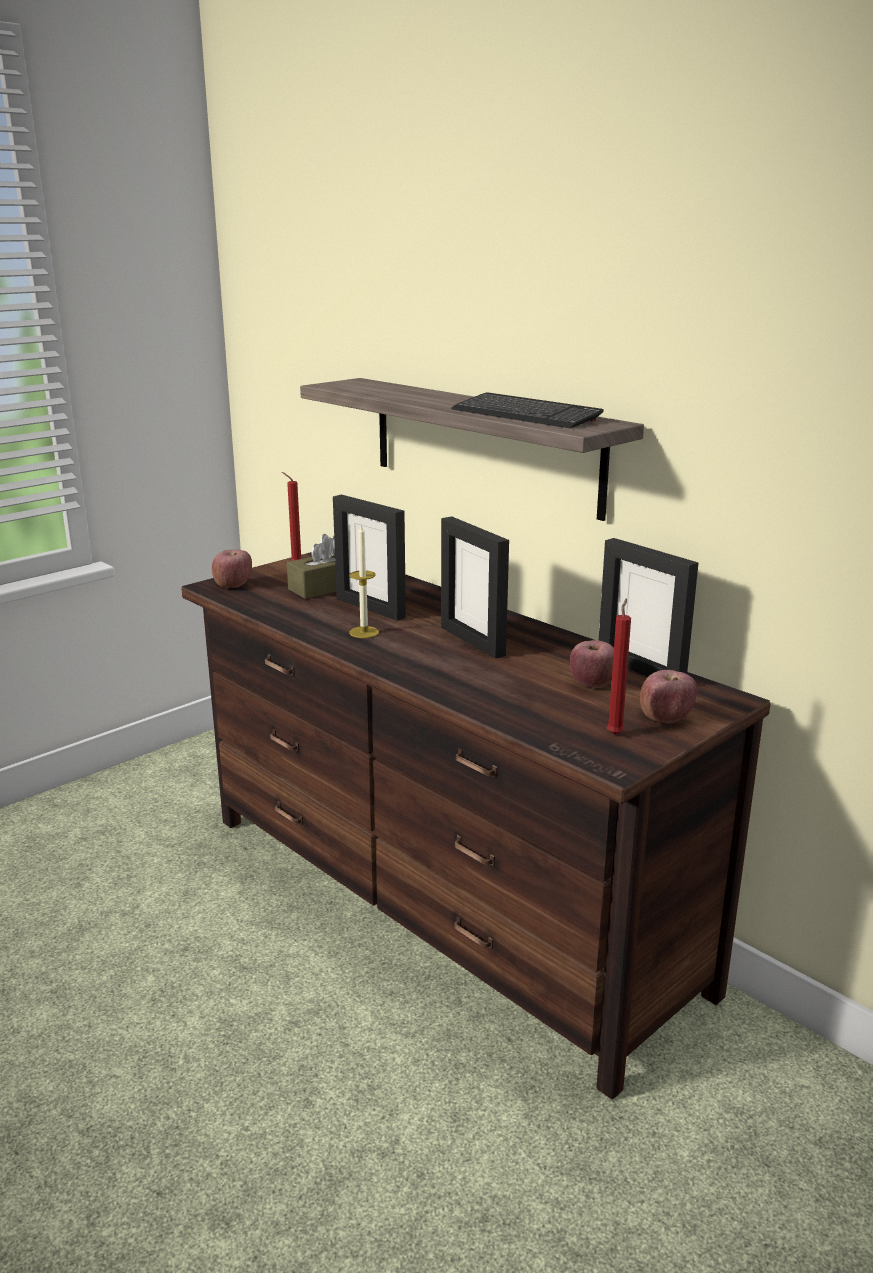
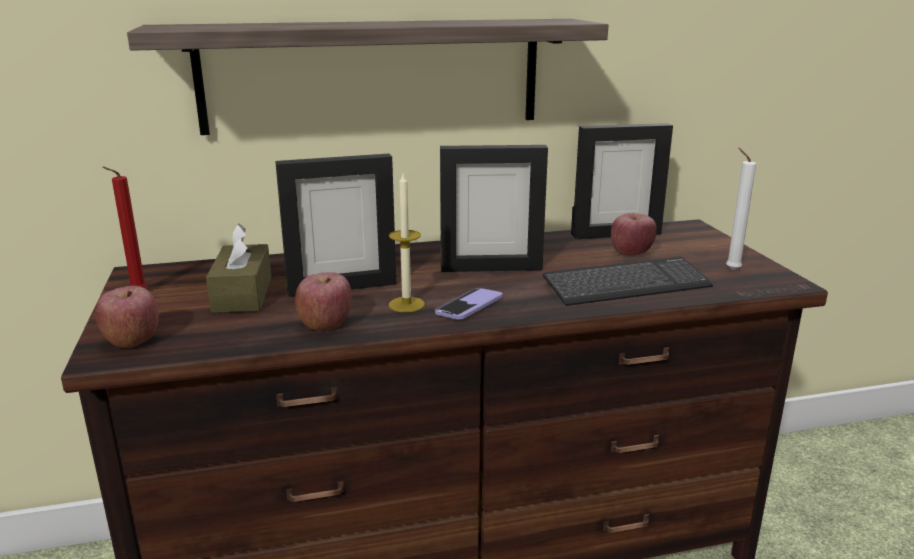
camera: 60 degrees left, 0 degrees up
(385, 650) = (469, 306): none -> phone
(525, 414) = (486, 21): keyboard -> keyboard (626, 285)
(615, 733) = (730, 269): red candle -> white candle
(665, 718) = (711, 250): apple -> apple (325, 324)

